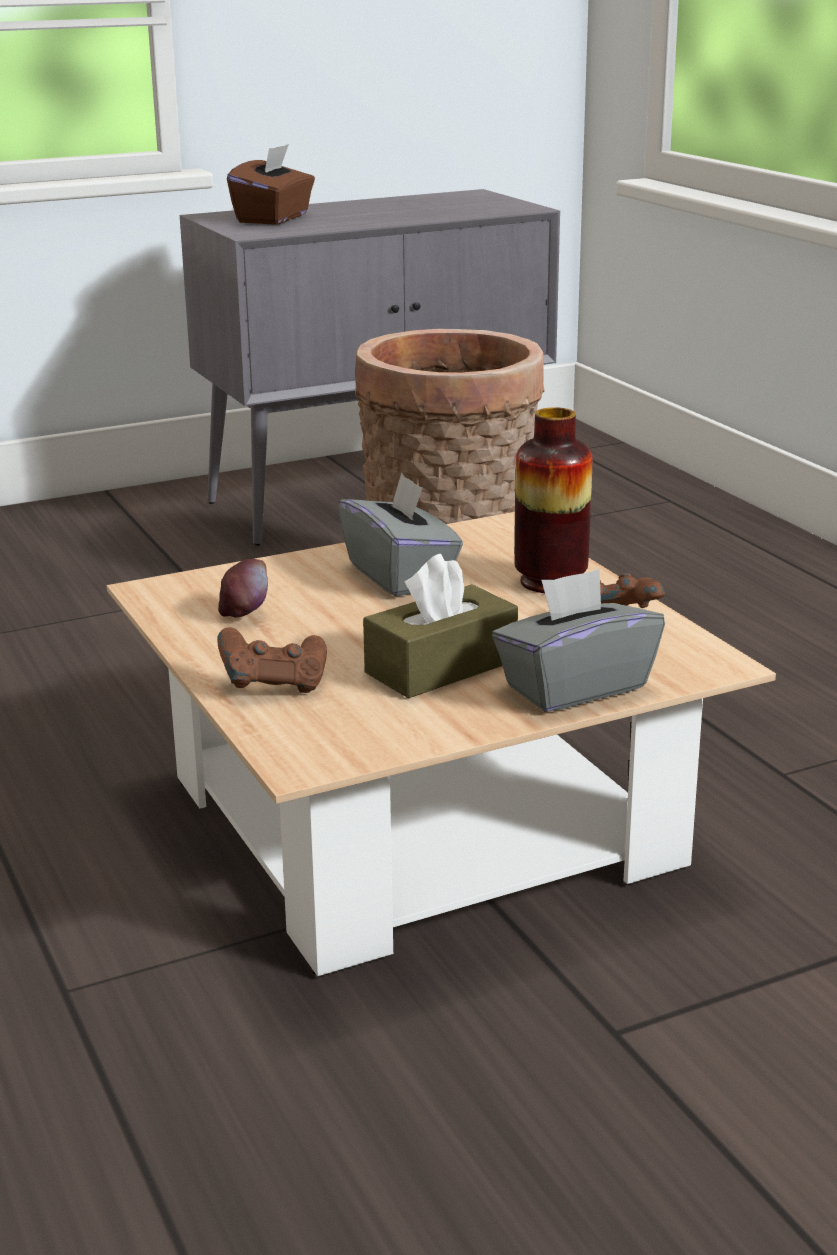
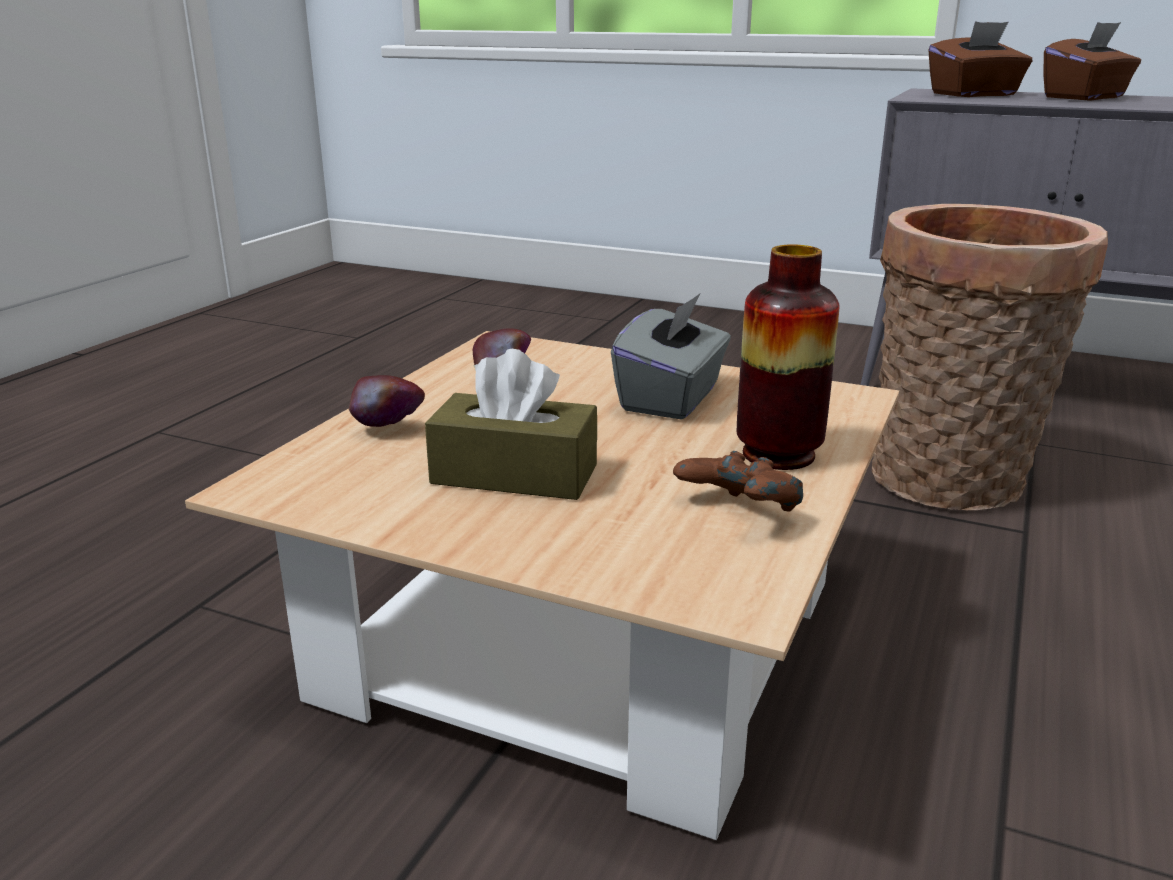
camera: 50 degrees right, 0 degrees up
(274, 685) = (388, 430): brown game controller -> apple
(366, 209) = (1085, 98): none -> brown tissue box
(574, 687) = (561, 546): grey tissue box -> none

